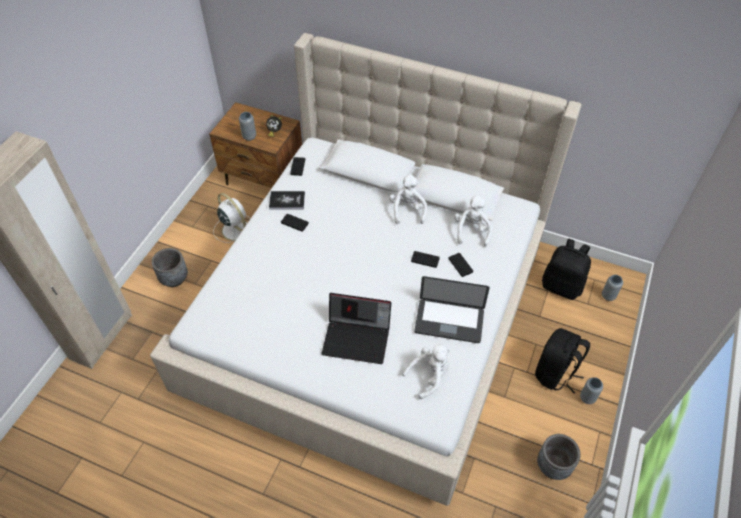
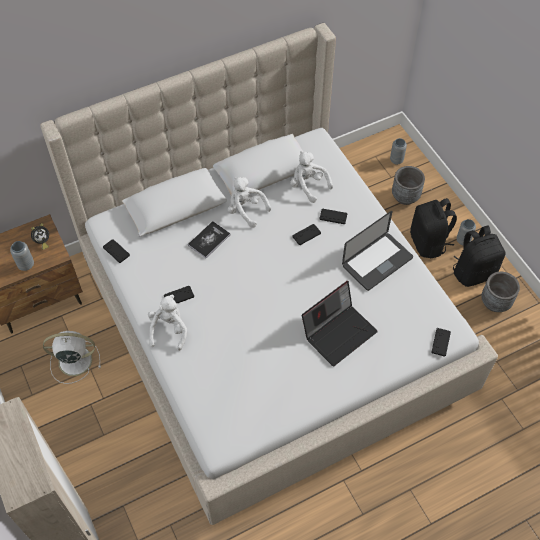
camera: 50 degrees left, 5 degrees up
(174, 278) = (79, 449): grey planter -> grey planter (405, 196)
(287, 201) = (148, 285): book -> book (209, 240)
(417, 418) = (440, 342): none -> black game controller
(429, 376) = (412, 309): white plush toy -> white plush toy (169, 330)
(562, 286) = (362, 179): black backpack -> black backpack (473, 272)

